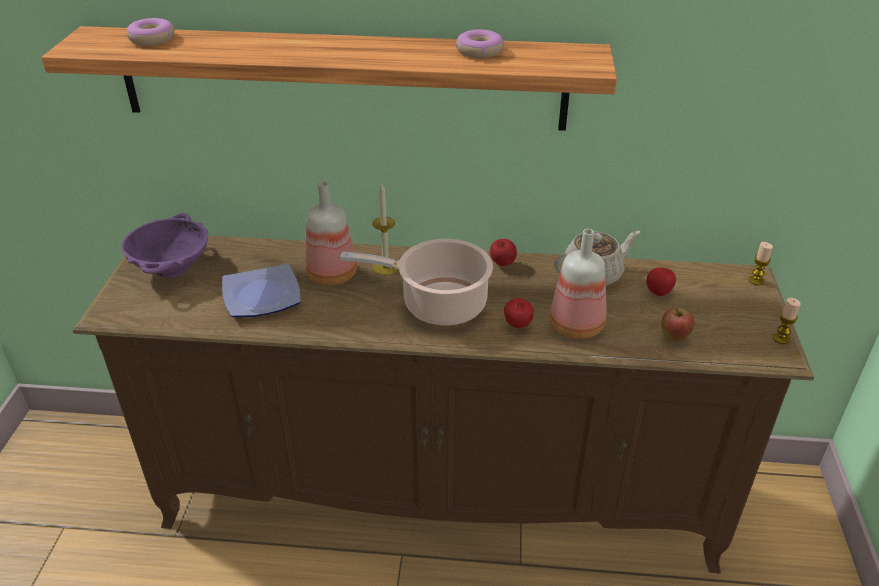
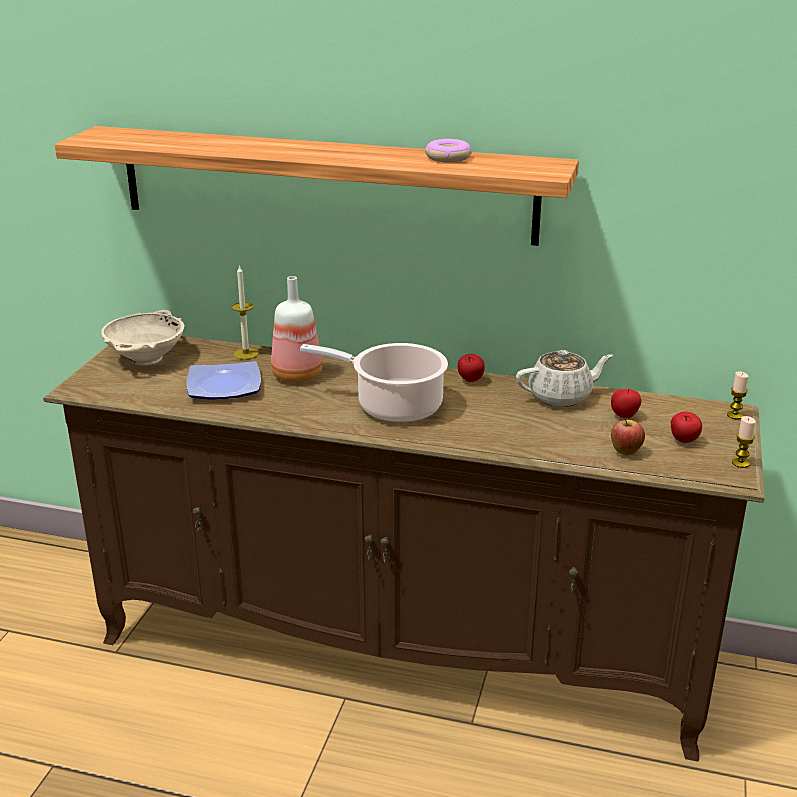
camera: 10 degrees right, 10 degrees down
(152, 39) = (154, 136): donut -> none
(172, 268) = (146, 358): purple bowl -> beige bowl
(385, 267) = (351, 374): candle -> candle (246, 354)
(517, 326) = (466, 429): apple -> apple (683, 442)
(578, 326) = (528, 435): bottle -> none

